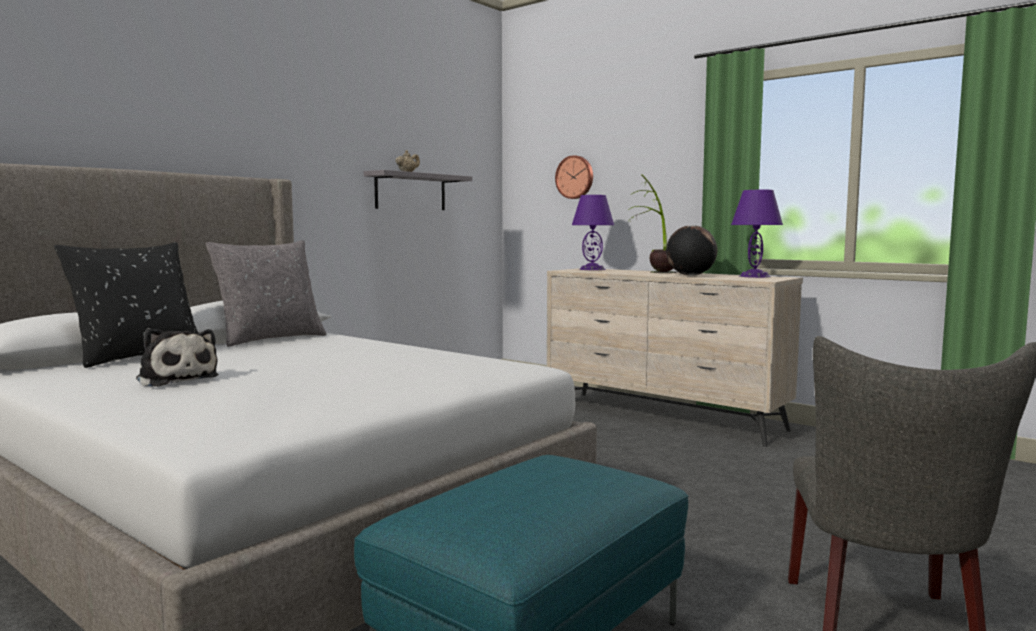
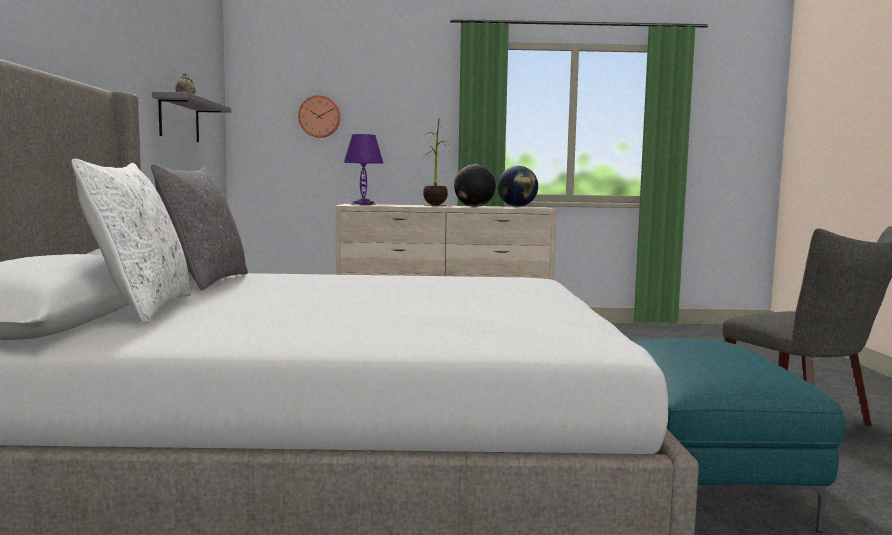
camera: 40 degrees left, 0 degrees up
(138, 357) = (141, 309): black pillow -> white pillow
(176, 379) = (318, 317): plush toy -> none
(754, 276) = (517, 206): purple table lamp -> globe

